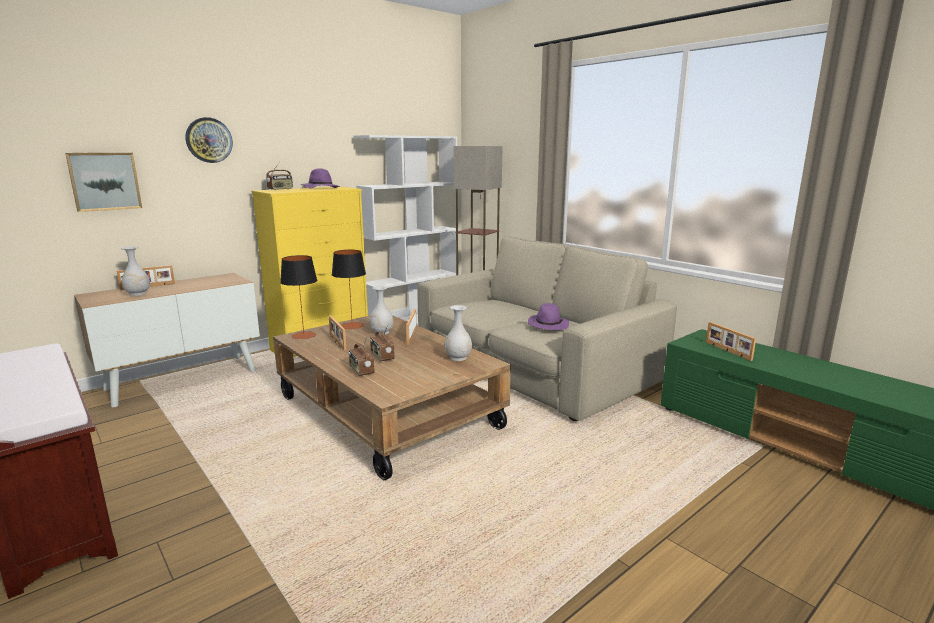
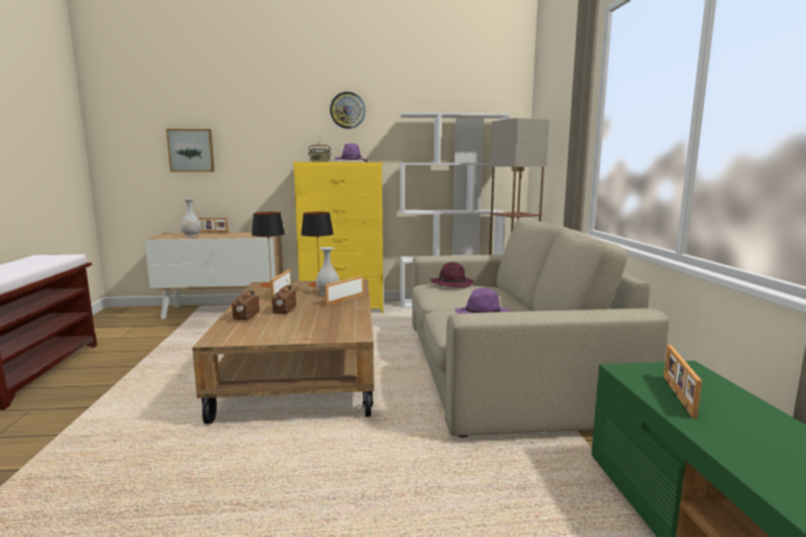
camera: 35 degrees right, 5 degrees down
(209, 140) = (269, 120): wall clock -> wall clock (347, 110)
(458, 358) = (340, 325): white vase -> none
(472, 303) = (452, 284): none -> purple hat

